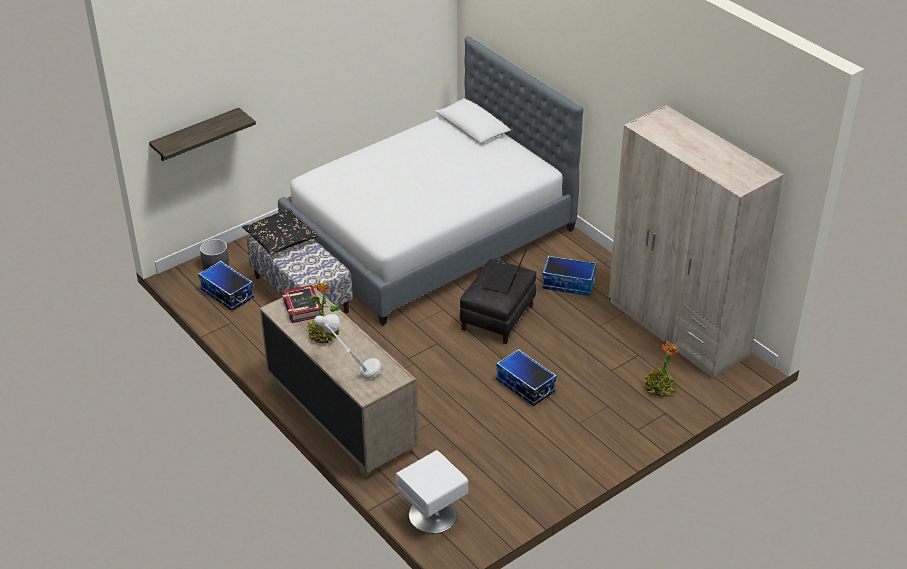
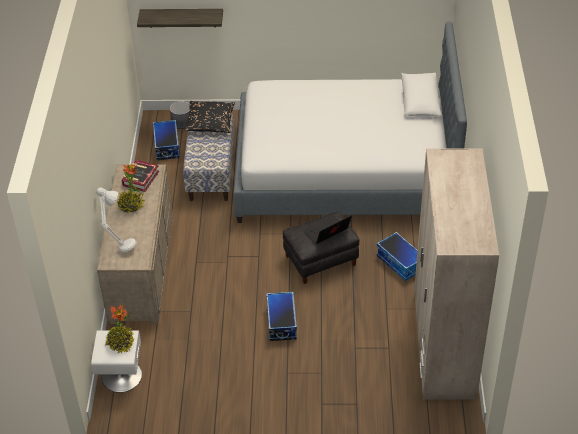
camera: 40 degrees right, 5 degrees up
(658, 388) = (374, 382): potted plant -> potted plant (120, 343)

